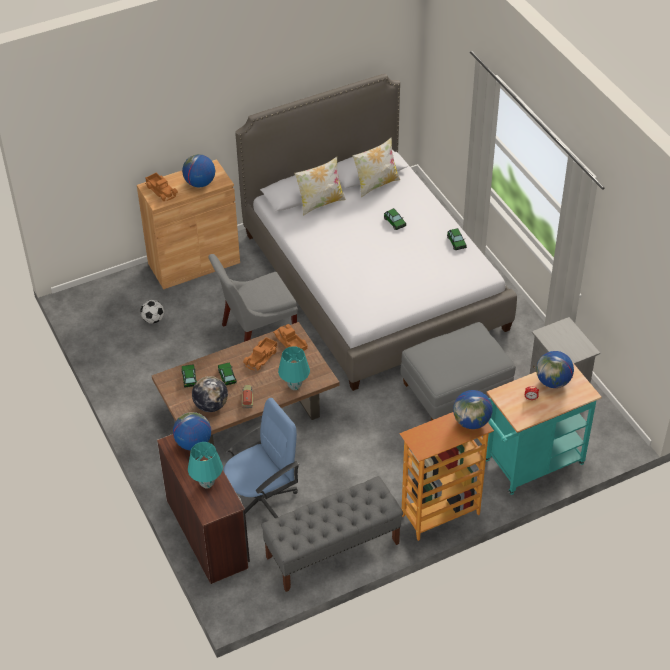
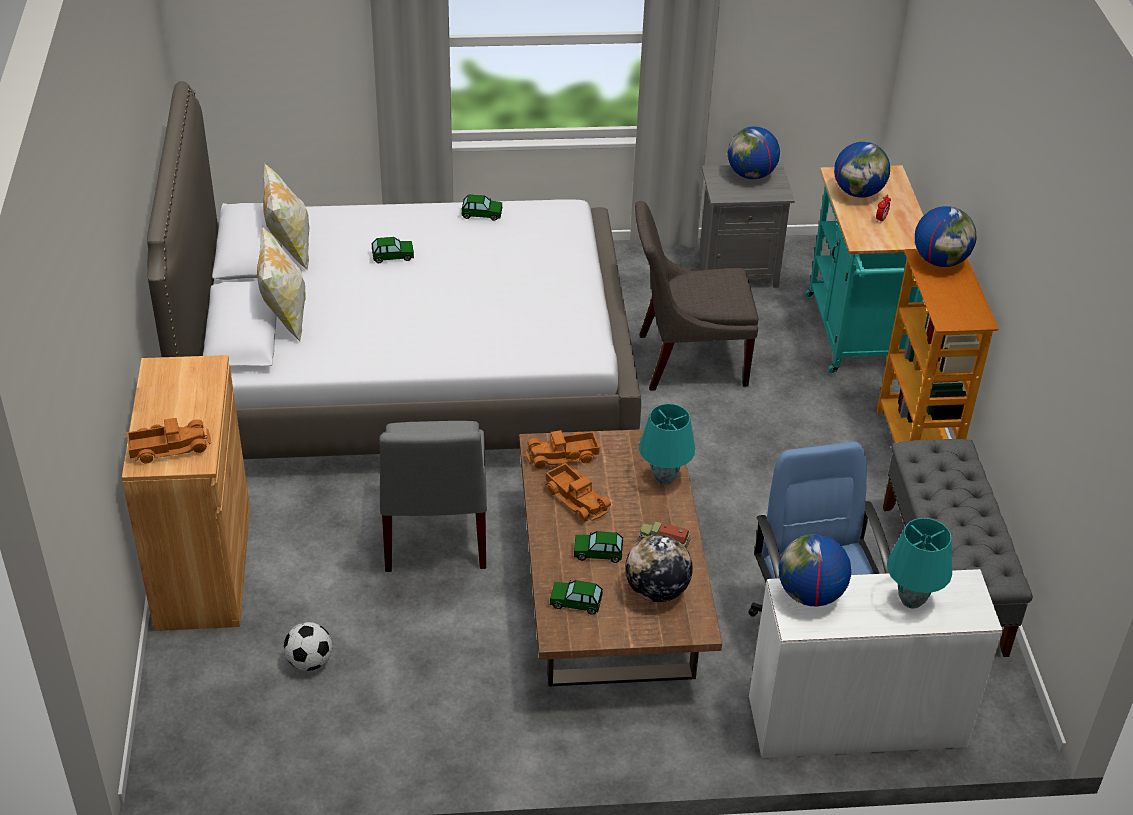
camera: 70 degrees left, 5 degrees down
(200, 183) = (191, 394): globe -> globe (751, 175)
(208, 532) = (855, 720): brown desk -> white desk
(455, 390) = (686, 359): grey ottoman -> grey chair

